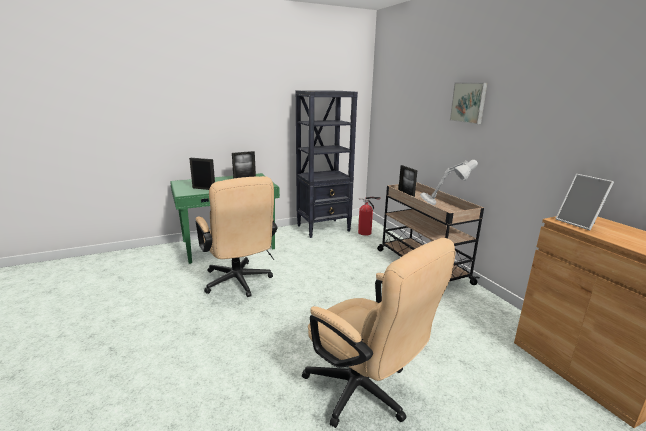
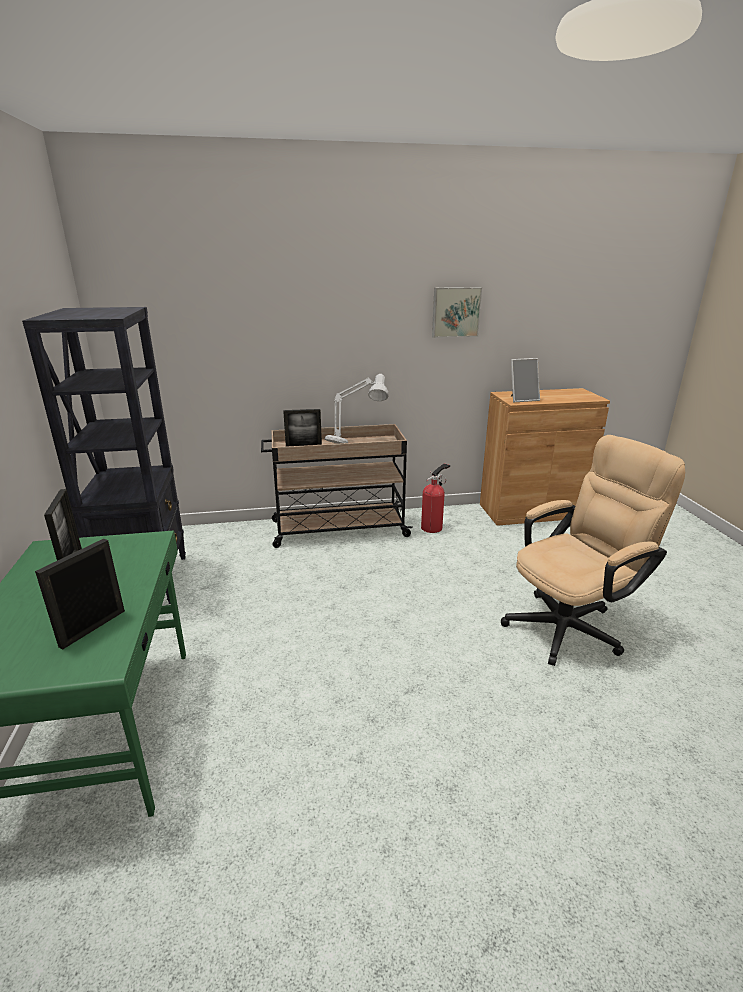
camera: 75 degrees left, 5 degrees up
(239, 283) = (301, 717): beige office chair -> none
(366, 233) = (207, 544): fire extinguisher -> fire extinguisher (433, 527)
(469, 102) = (338, 305): picture -> picture (455, 312)

